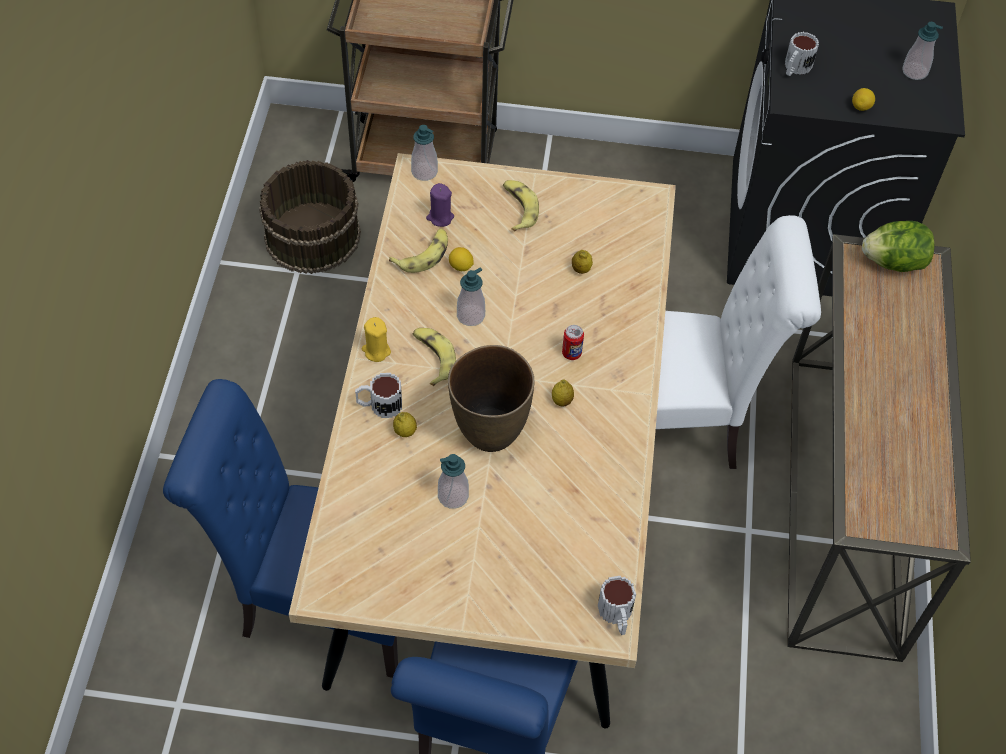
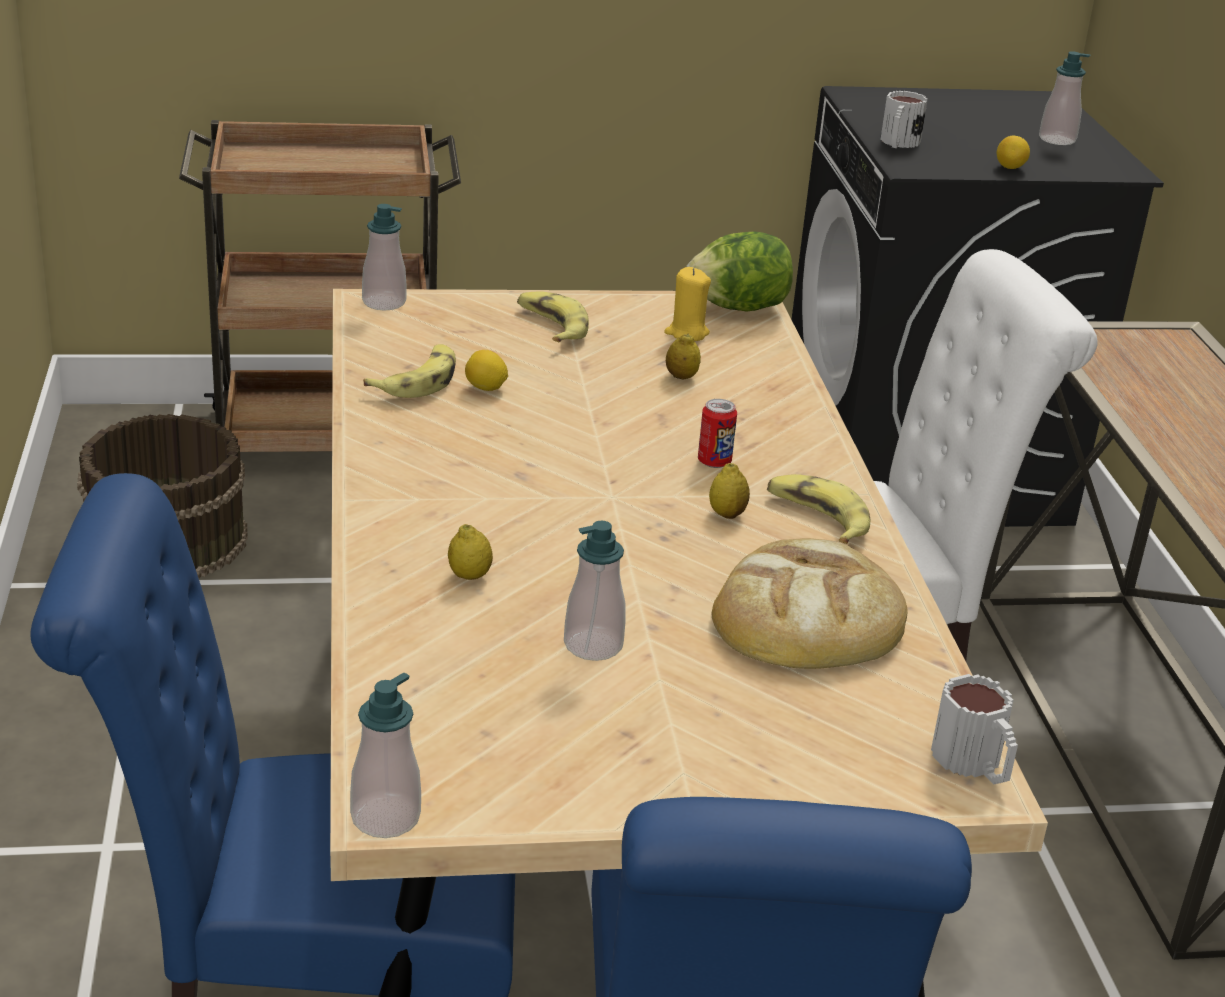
camera: 15 degrees left, 25 degrees down
(376, 351) = (378, 488): yellow candle -> yellow candle (686, 333)
(379, 405) = (409, 549): mug -> none
(433, 358) = (482, 487): banana -> banana (817, 518)
(440, 217) = (428, 343): purple candle -> none
(470, 316) = (526, 437): soap dispenser -> soap dispenser (385, 817)
(490, 433) = (623, 563): brown vase -> none
(574, 493) = (807, 617): none -> bread
(894, 262) = (1134, 339): lettuce -> lettuce (738, 307)

